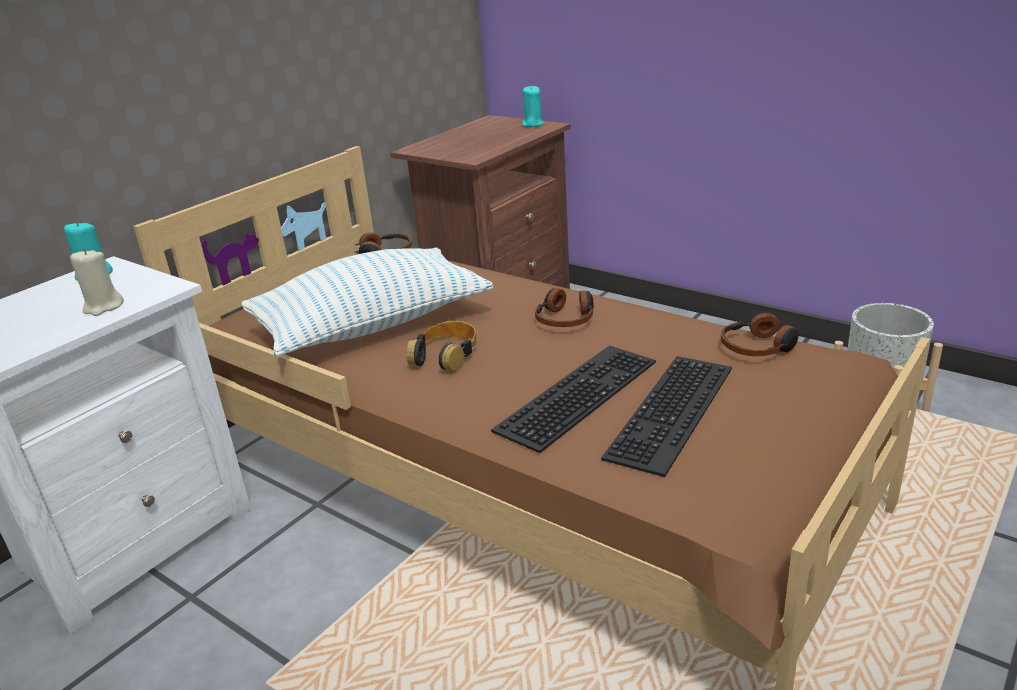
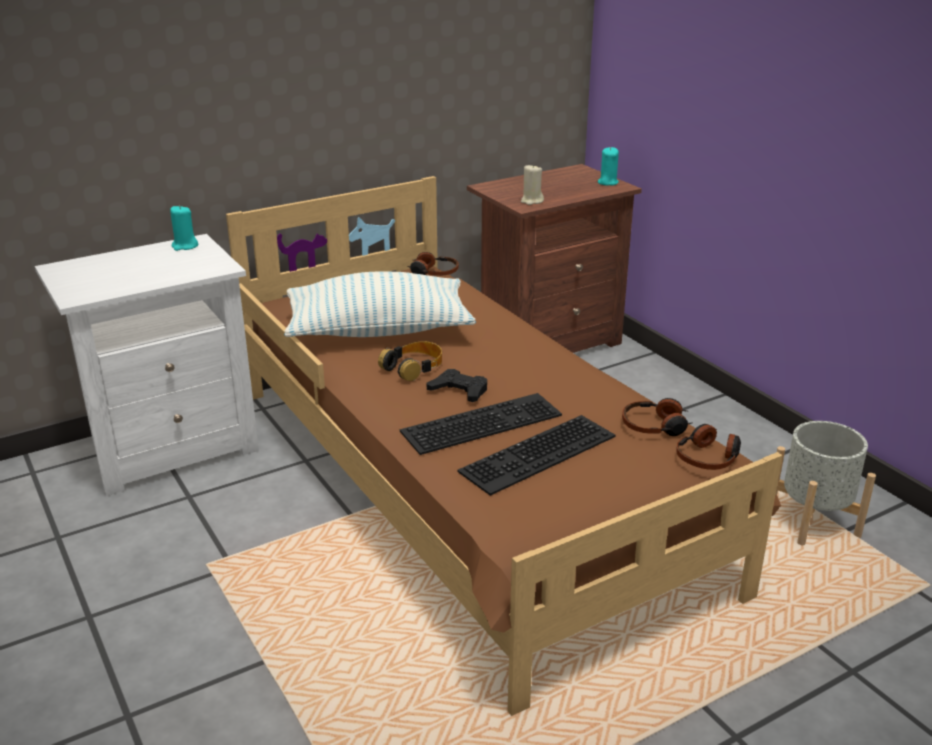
camera: 20 degrees right, 0 degrees up
(103, 307) = (175, 272): beige candle -> beige candle (531, 201)
(520, 366) = (459, 391): none -> black game controller
(566, 318) = (526, 363): headphones -> headphones (708, 457)

